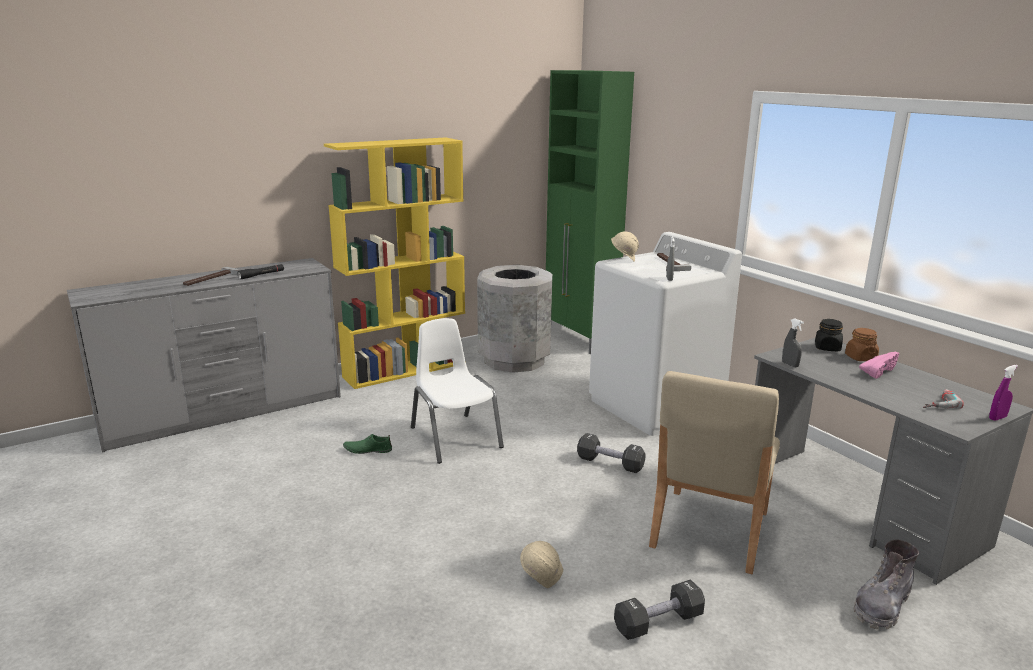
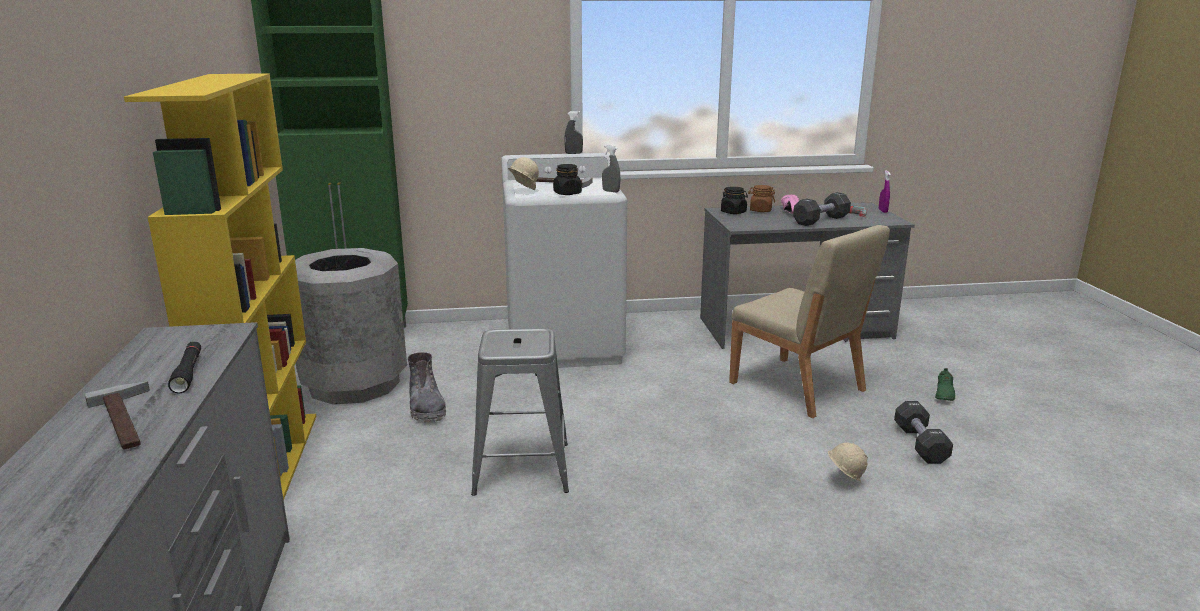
camera: 65 degrees left, 0 degrees up
(367, 450) = (494, 542): green shoe -> green shoe (943, 394)
(455, 437) = (522, 468): white chair -> grey stool
(610, 463) = (659, 396): black dumbbell -> black dumbbell (821, 220)
(639, 270) = (567, 193): none -> black jar
(790, 365) = (760, 227): grey spray bottle -> grey spray bottle (573, 153)
(882, 606) = (914, 362): grey boot -> grey boot (426, 408)

